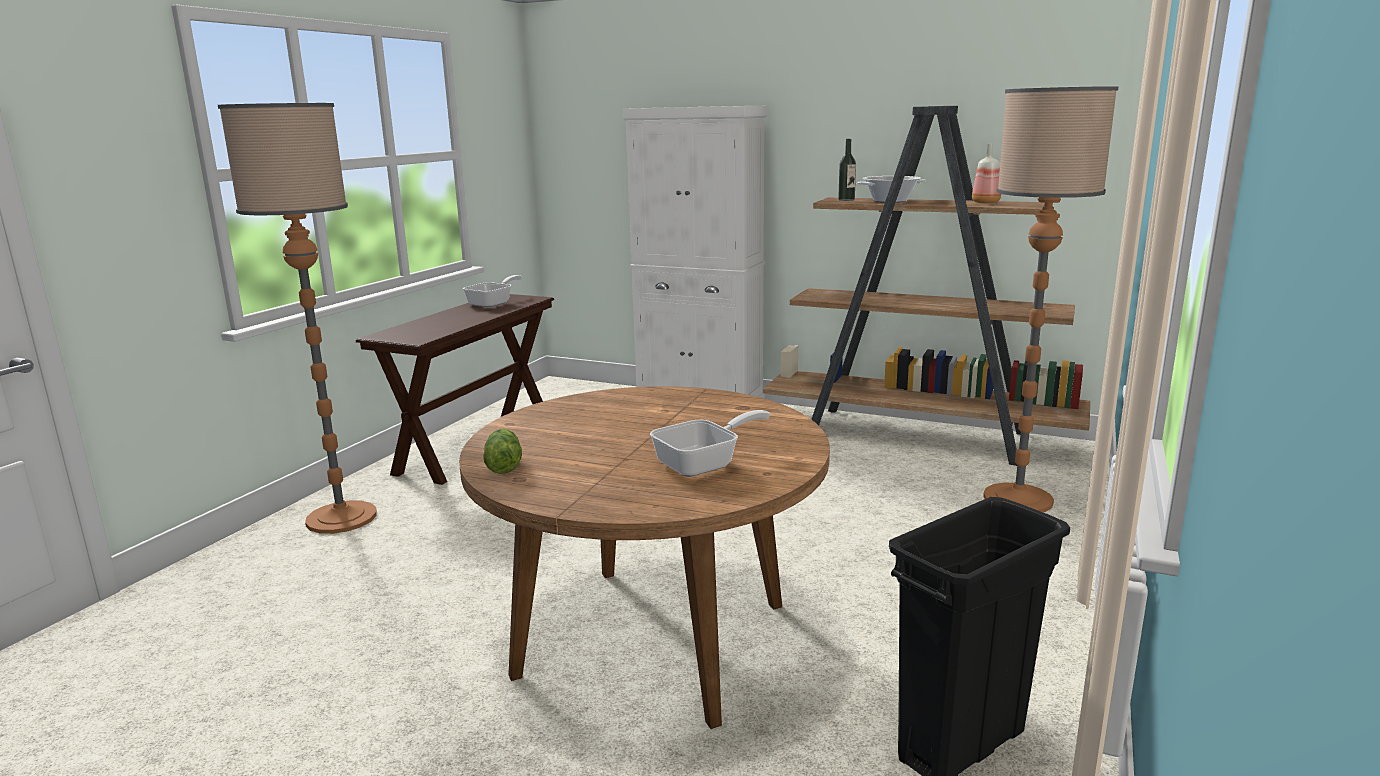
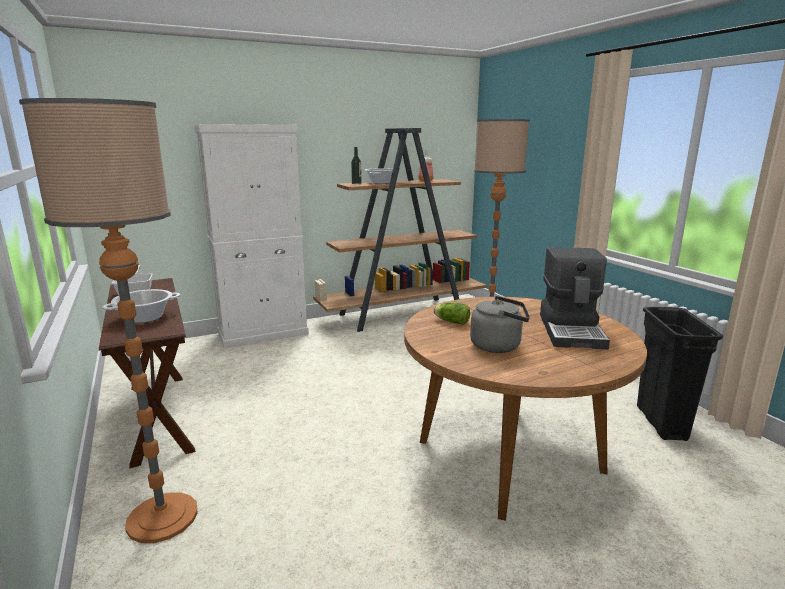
camera: 50 degrees left, 0 degrees up
(435, 326) = (145, 318): none -> cooking pot
(504, 464) = (511, 370): lettuce -> lettuce (451, 321)
(574, 443) = (498, 346): none -> grey kettle
(704, 464) = (572, 330): frying pan -> coffee machine

